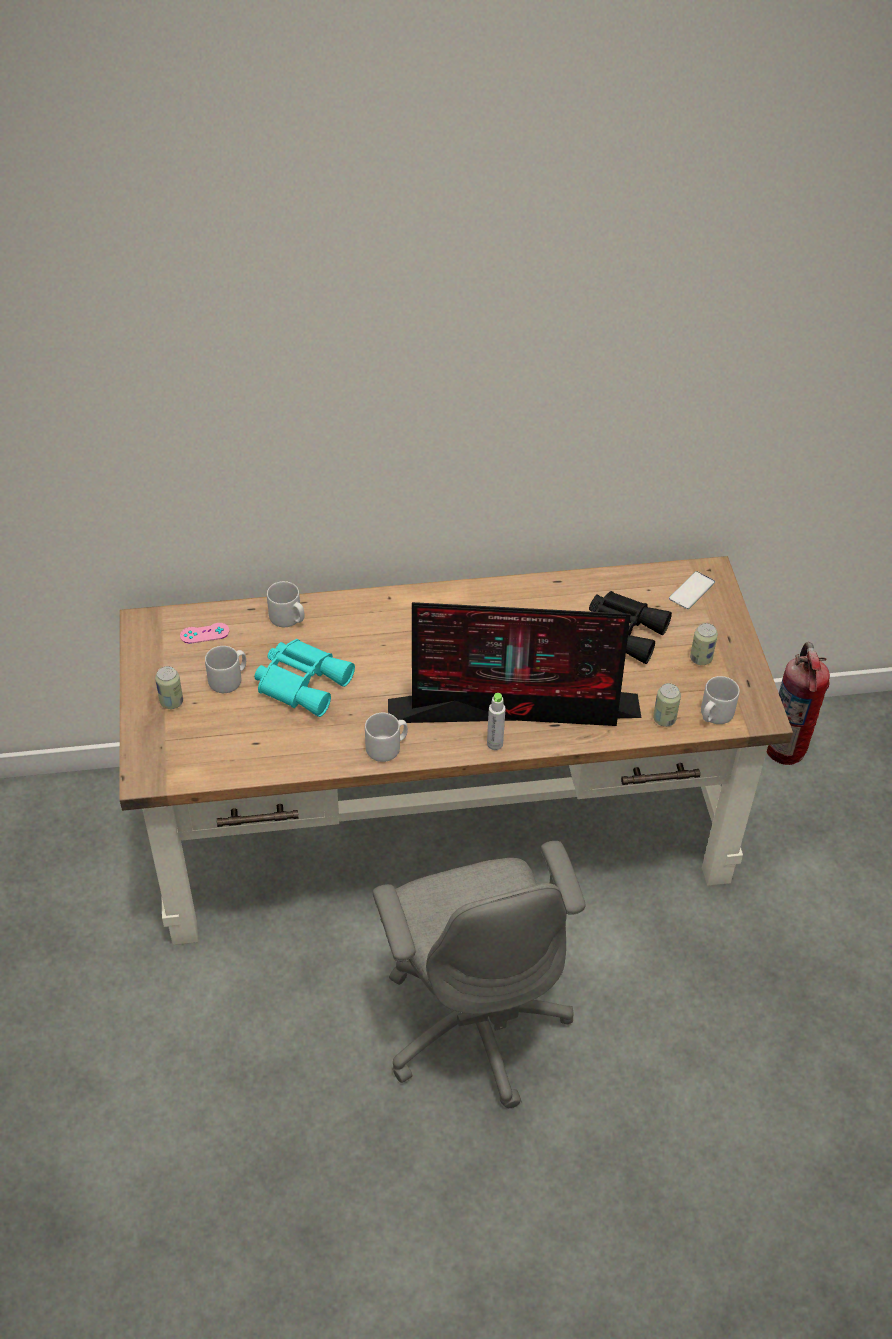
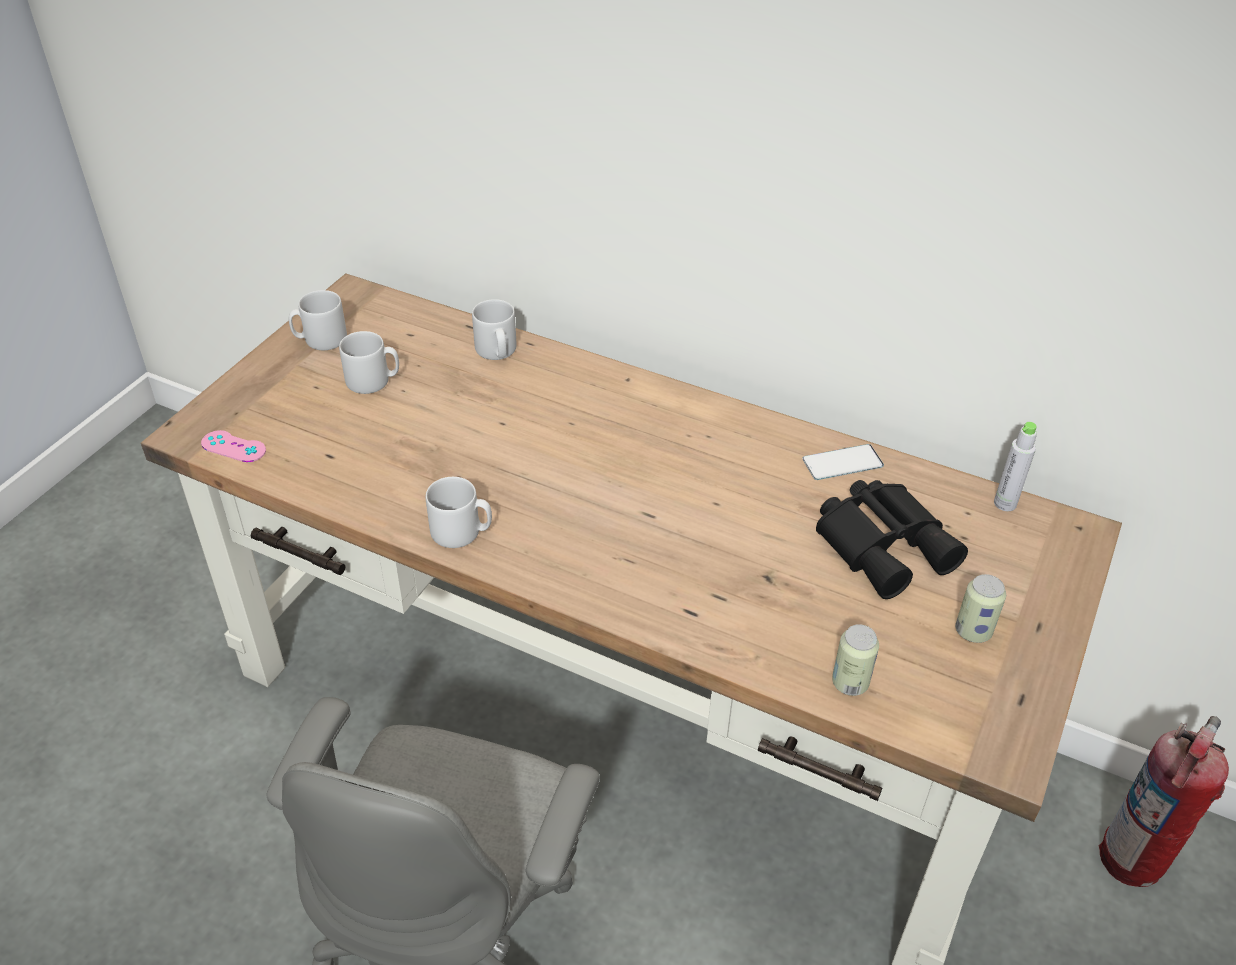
camera: 35 degrees right, 5 degrees down
(171, 702) = (295, 376): can -> none
(204, 633) = (398, 328): pink game controller -> pink game controller (233, 447)
(303, 681) = (445, 418): turquoise binoculars -> none
(494, 744) = (592, 595): grey bottle -> grey bottle (1005, 503)
(518, 709) = (661, 569): monitor -> none
(691, 590) = (1031, 541): phone -> phone (842, 463)
(714, 715) = (931, 716): grey mug -> grey mug (320, 339)

